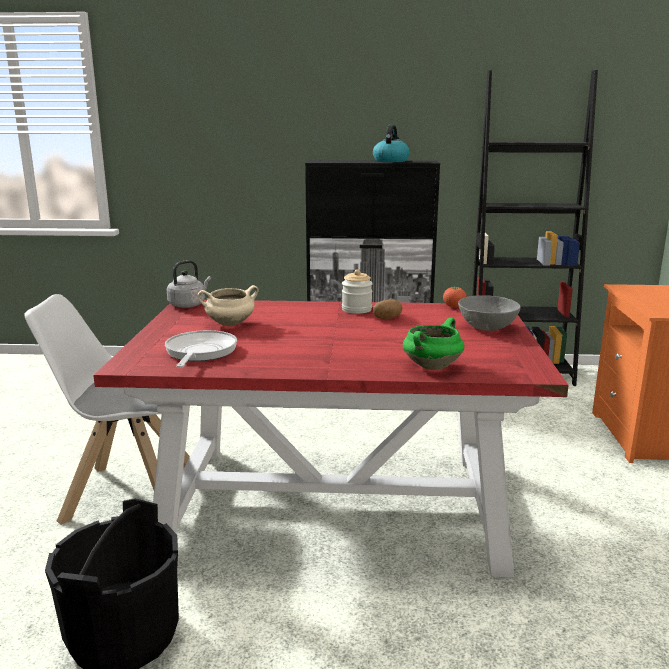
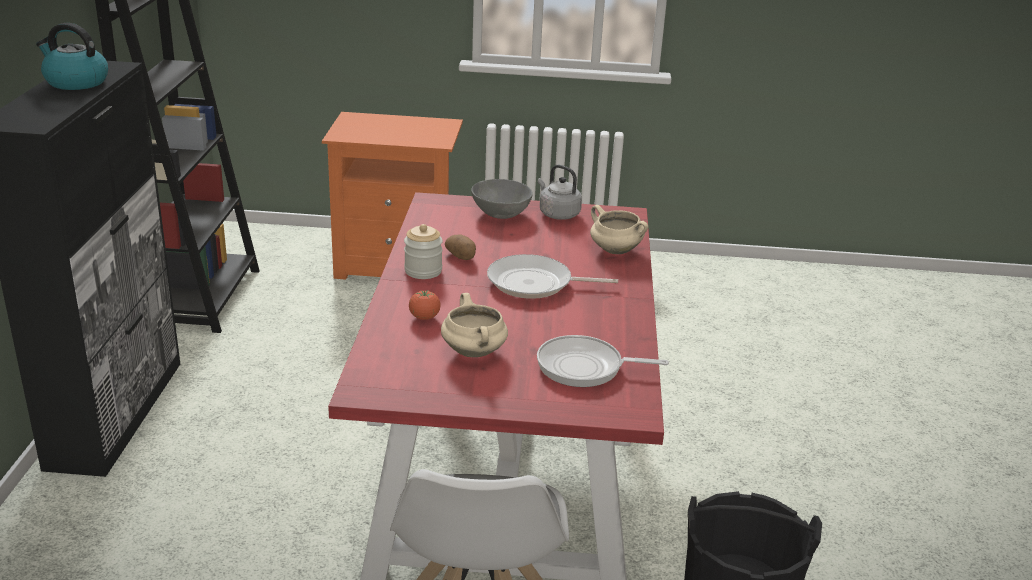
camera: 90 degrees left, 10 degrees up
(188, 305) = (370, 389): grey kettle -> grey kettle (557, 214)
(345, 338) = (535, 284): none -> frying pan
(432, 366) = (614, 250): green cooking pot -> beige cooking pot
(454, 307) = (423, 219): tomato -> tomato (424, 317)

